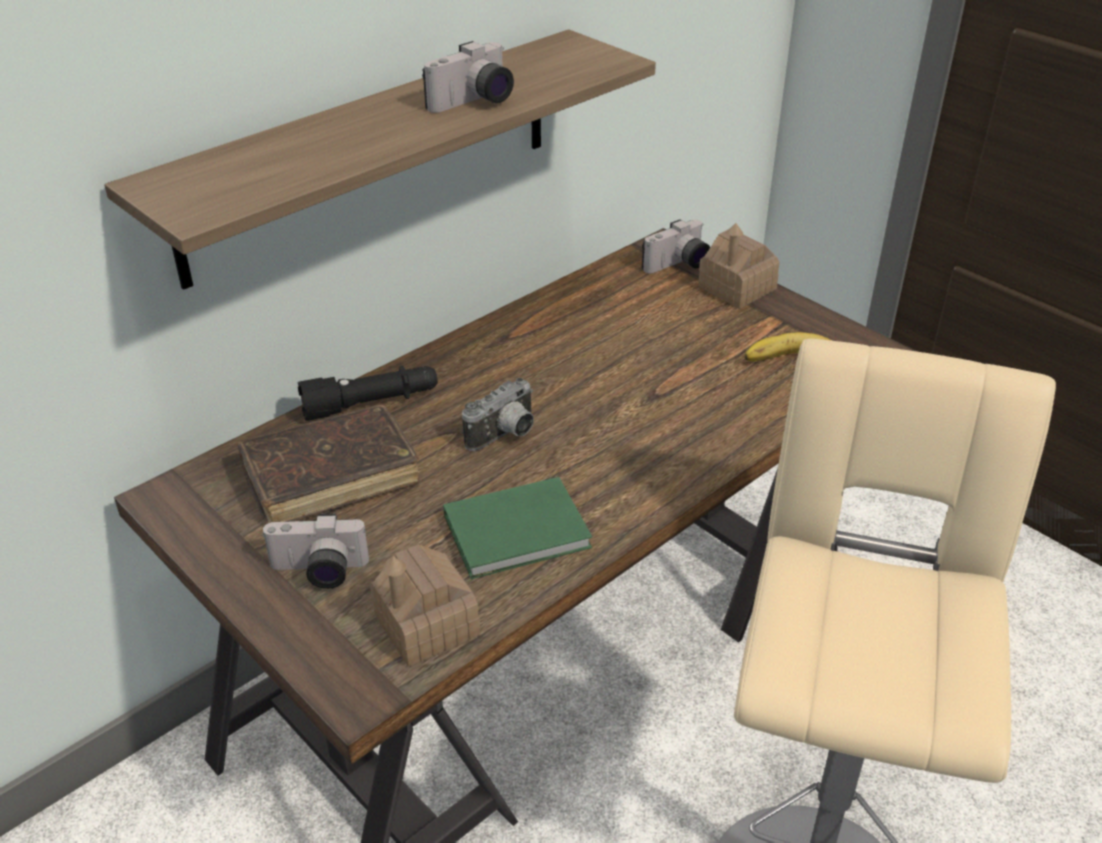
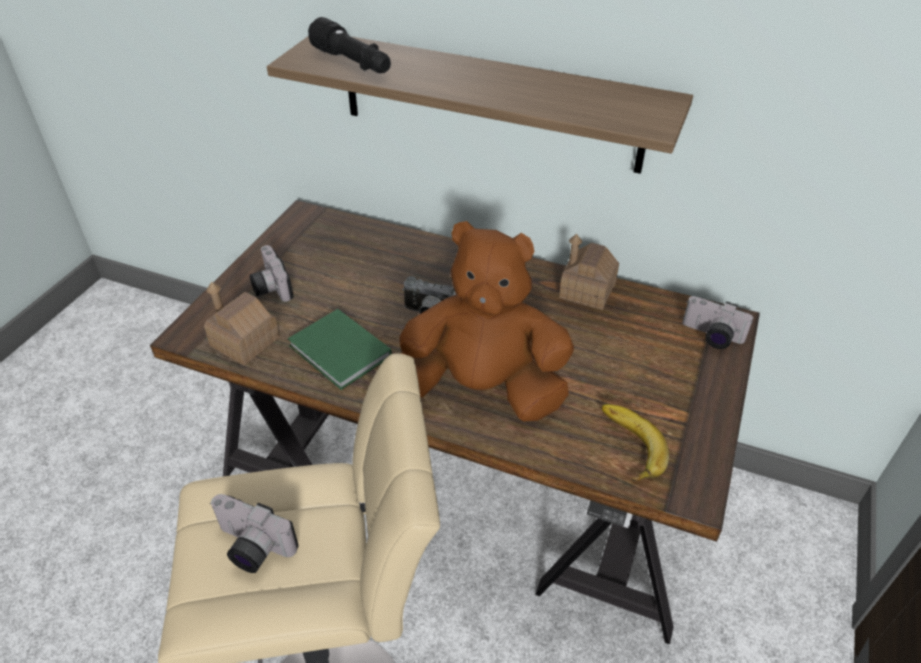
camera: 65 degrees right, 5 degrees up
(330, 477) = (349, 261): brown book -> none
(371, 404) = (424, 251): black flashlight -> black flashlight (353, 63)
(474, 103) = (515, 94): camera -> camera (251, 548)
(661, 433) = (482, 389): none -> brown plush toy
(736, 288) = (710, 380): toy house -> toy house (587, 290)

